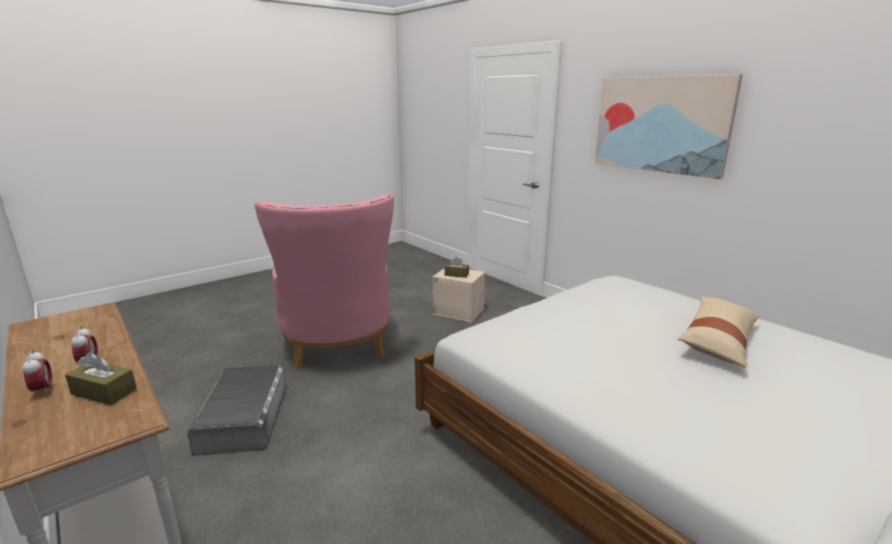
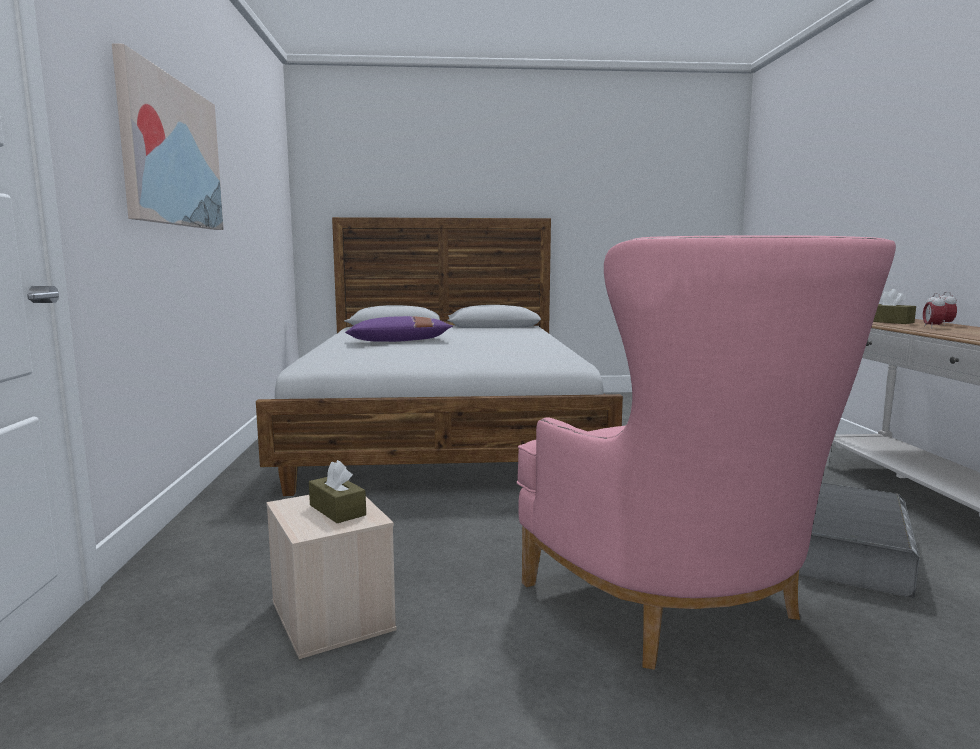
camera: 145 degrees left, 10 degrees down
(338, 350) = (683, 610): pink armchair -> pink armchair turned 135 degrees clockwise
(718, 341) = (399, 341): beige pillow -> purple pillow

